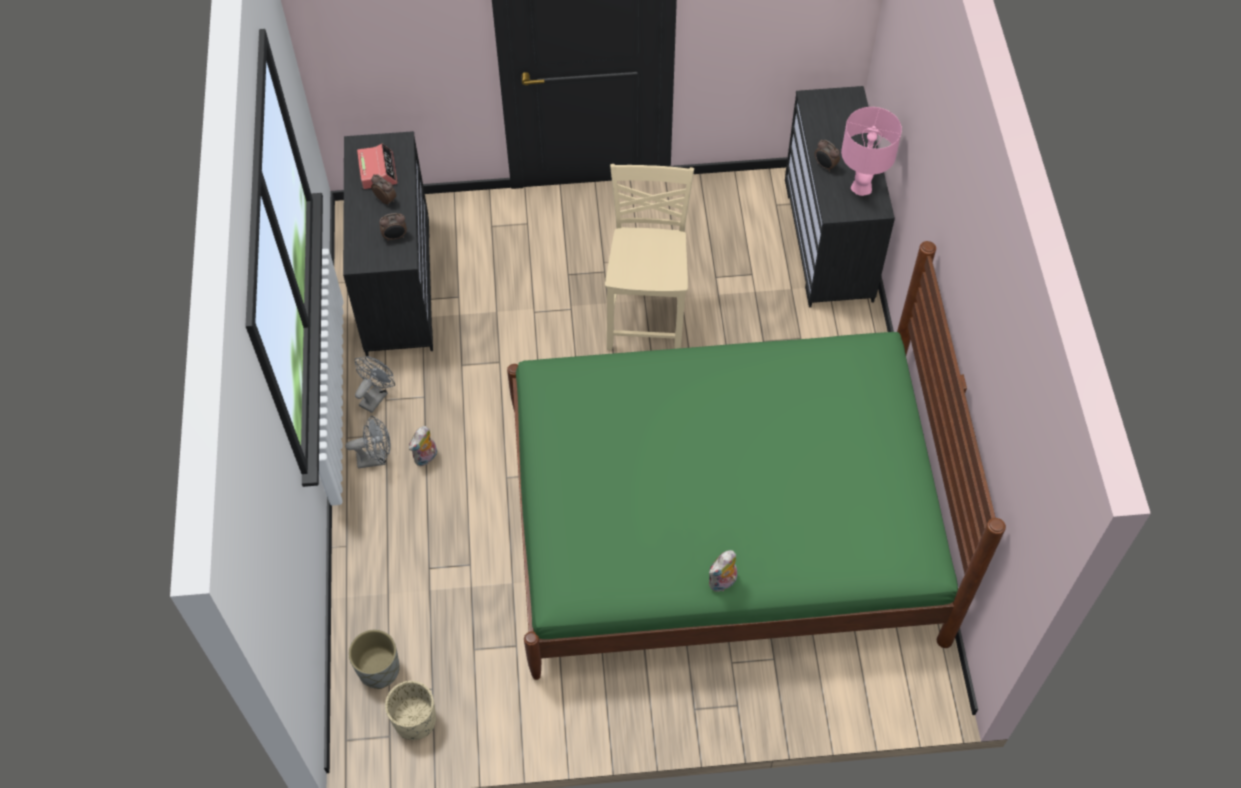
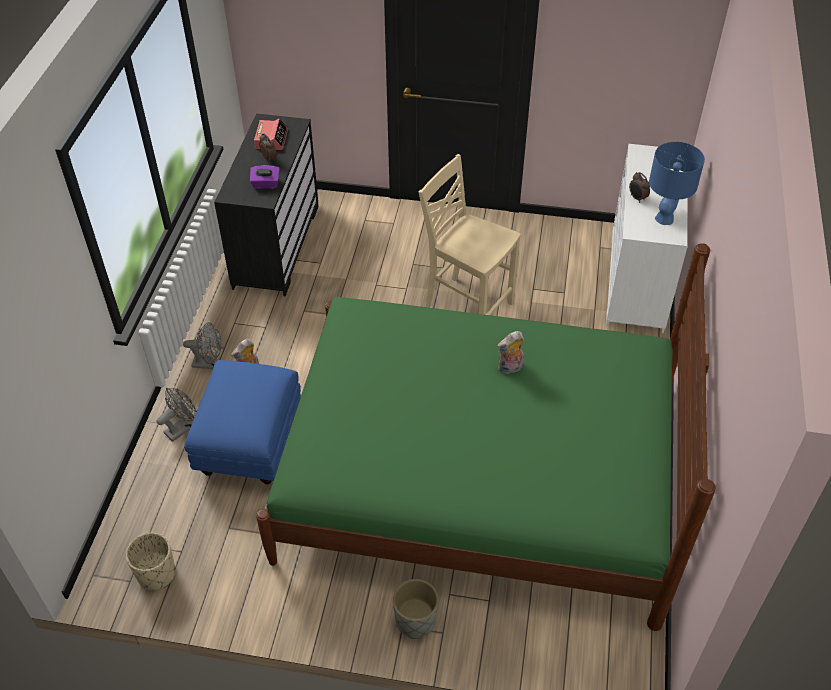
camera: 15 degrees right, 10 degrees down
(376, 396) = (228, 319): grey fan -> grey fan (182, 428)
(378, 669) = (143, 525): grey planter -> grey planter (415, 621)
(395, 237) = (265, 184): alarm clock -> purple tissue box
(460, 547) = (249, 445): none -> blue ottoman
(647, 316) = (467, 306): beige chair -> beige chair turned 75 degrees counterclockwise
(723, 583) = (444, 503): plush toy -> plush toy (510, 368)
(829, 239) = (637, 280): black dresser -> white dresser
(861, 186) = (664, 218): pink table lamp -> blue table lamp

